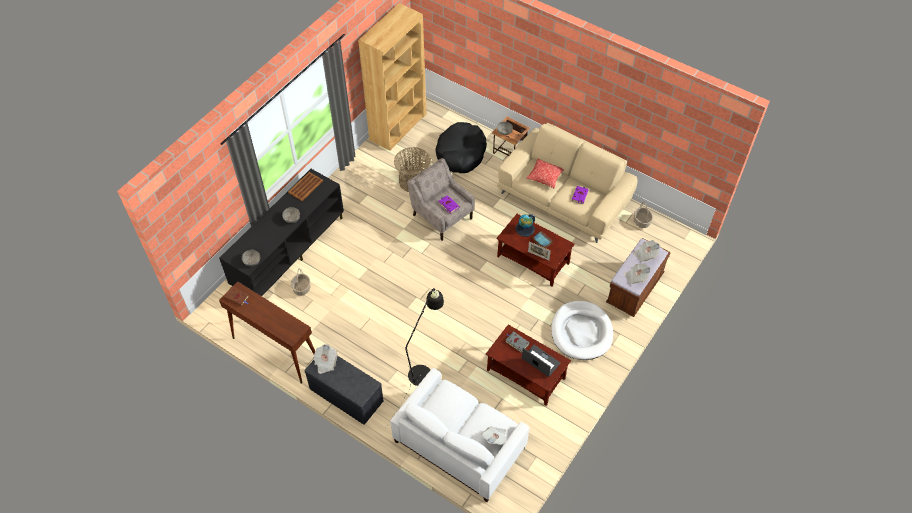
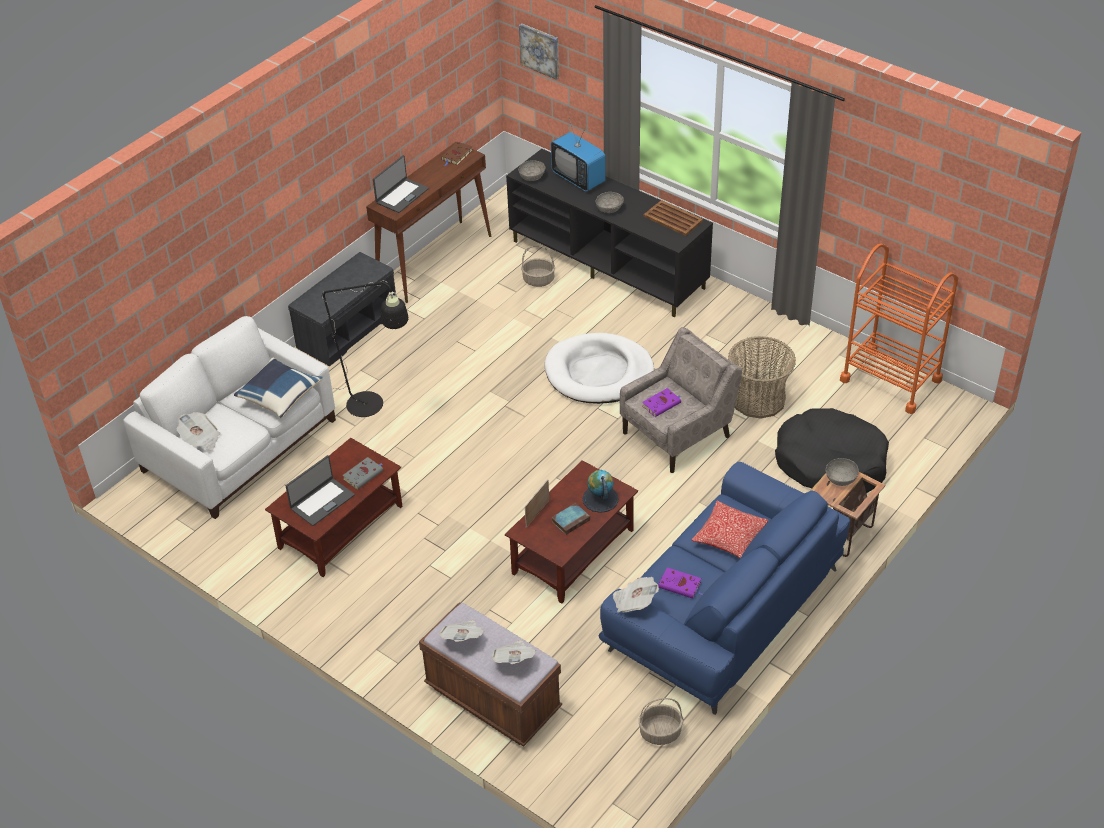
camera: 95 degrees right, 10 degrees down
(188, 214) = (540, 50): none -> picture
(257, 235) = (578, 178): none -> television
(281, 326) = (401, 196): none -> laptop
(325, 362) = (366, 270): newspaper -> newspaper (634, 602)
(398, 127) = (890, 380): brown bookcase -> orange cart
(452, 398) = (279, 396): none -> blue pillow
(564, 197) = (723, 609): beige sofa -> blue sofa
(581, 332) = (409, 607): white dog bed -> white dog bed (599, 373)

